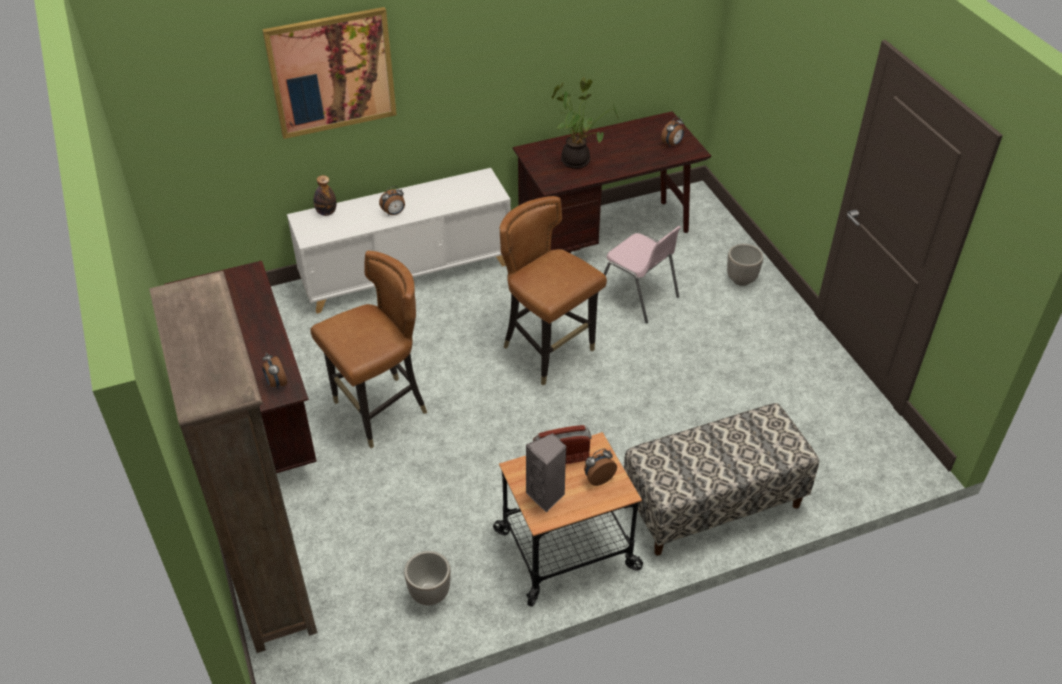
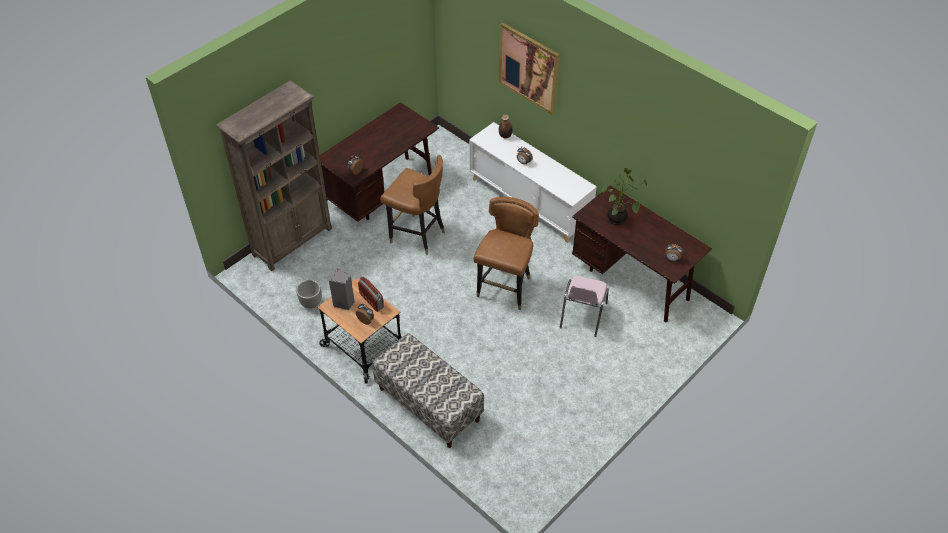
camera: 65 degrees right, 5 degrees up
(741, 280) = (635, 365): planter -> none

